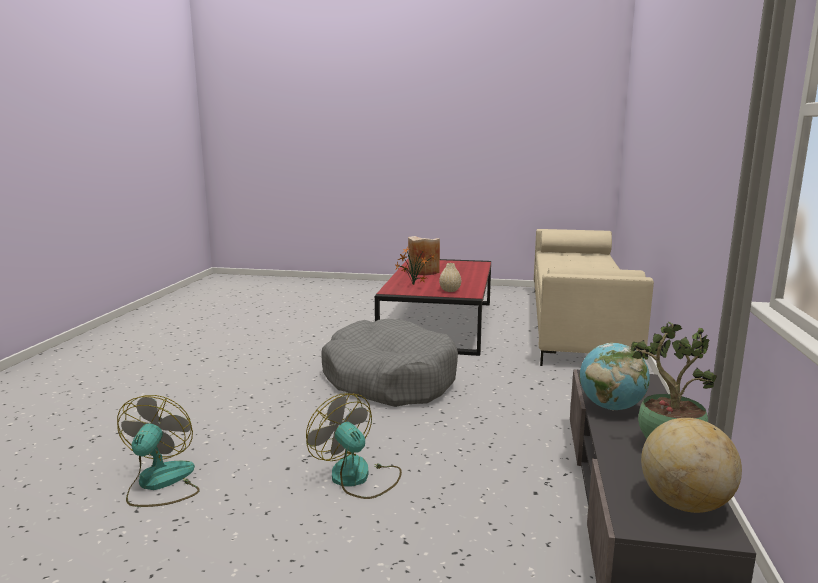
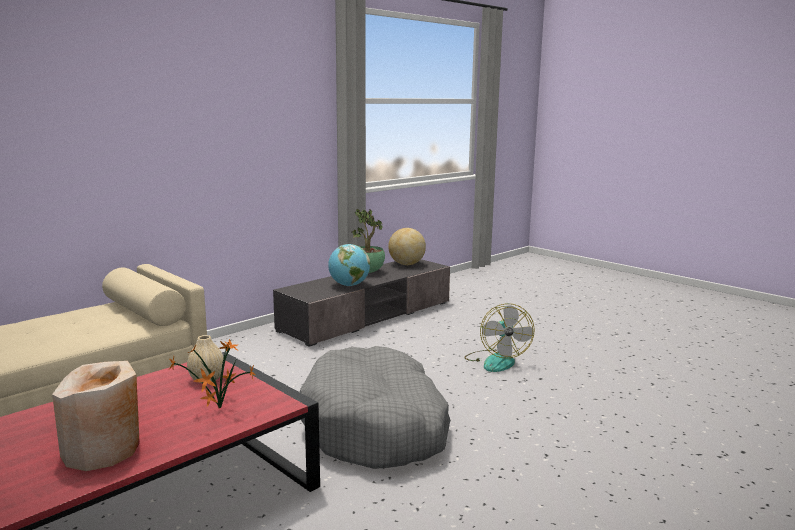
camera: 145 degrees left, 0 degrees up
(160, 483) = (639, 395): fan -> none

